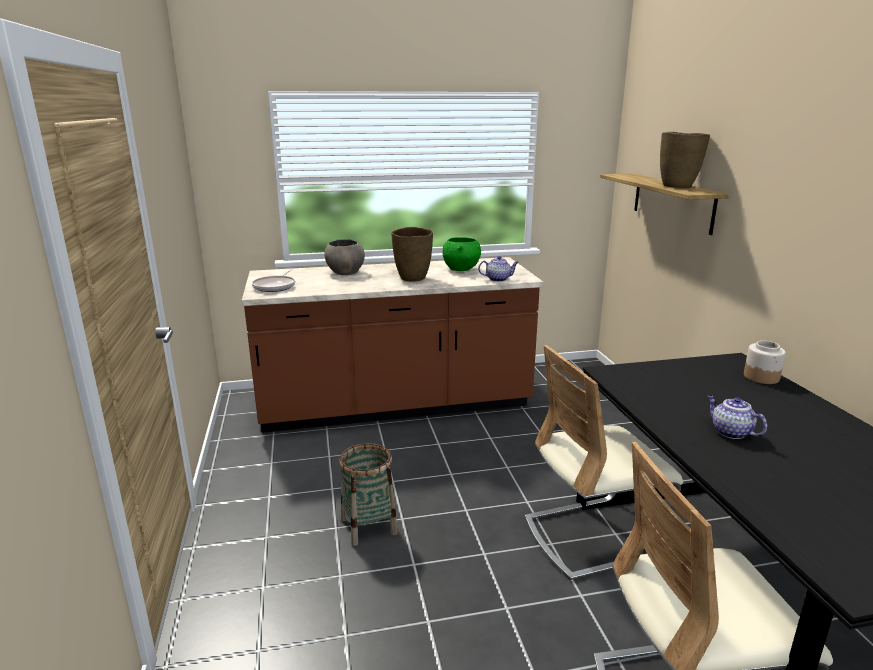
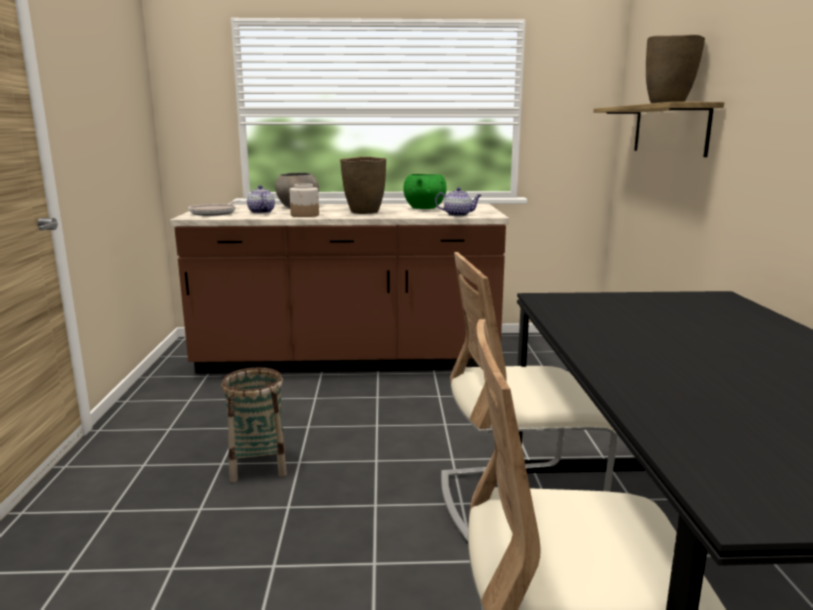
camera: 10 degrees right, 5 degrees down
(730, 432) = (665, 352): teapot -> teapot (261, 212)
(761, 377) = (743, 310): jar -> jar (305, 215)

